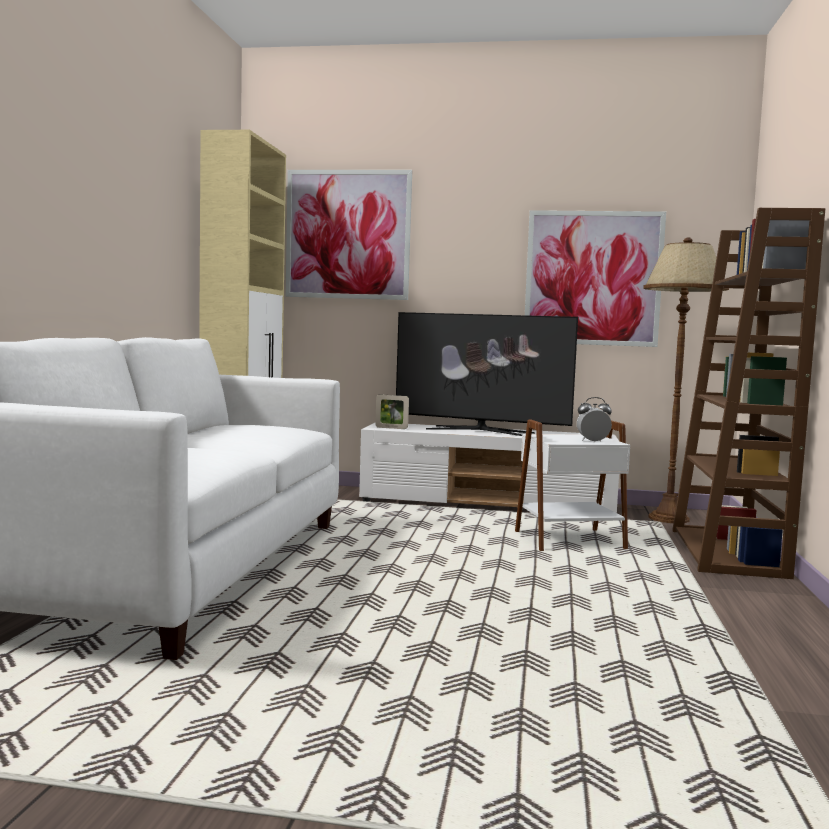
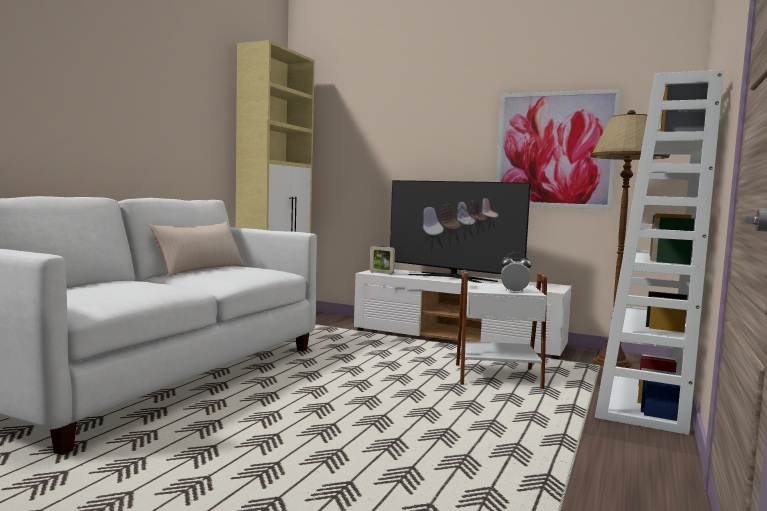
camera: 15 degrees right, 0 degrees up
(208, 430) = (200, 269): none -> beige pillow
(348, 234) = (361, 120): picture -> none
(728, 553) = (642, 401): brown bookcase -> white bookcase

